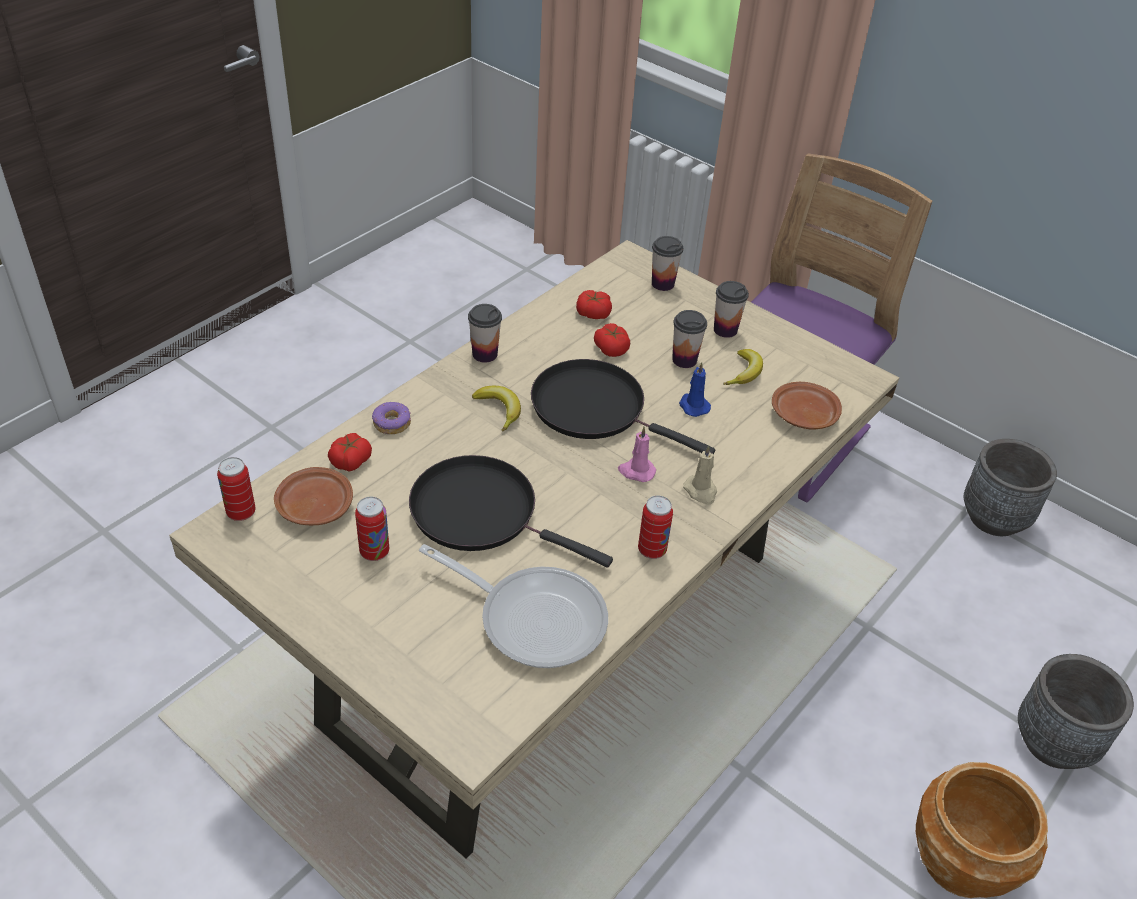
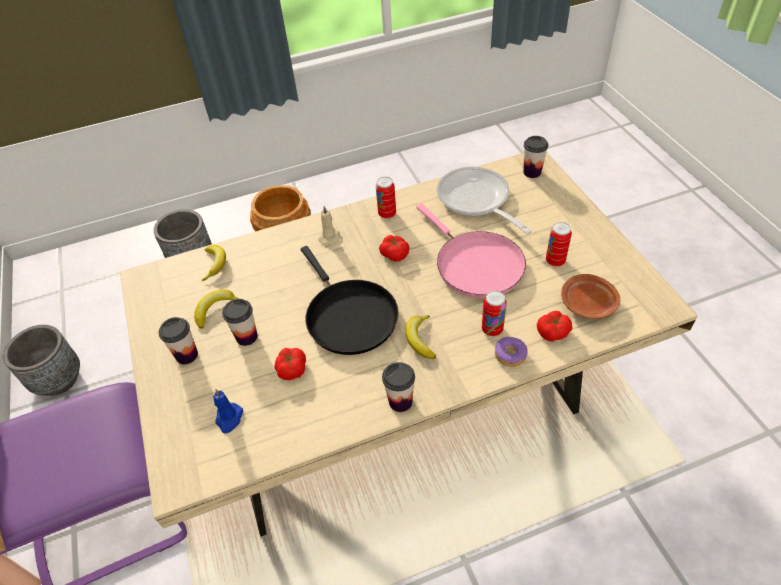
camera: 145 degrees left, 5 degrees up
(241, 512) = (643, 315): can -> can (492, 329)
(482, 513) = (475, 265): black frying pan -> pink frying pan
(593, 313) = (275, 416): tomato -> tomato (394, 254)
(636, 471) = (358, 261): pink candle -> none
(663, 284) = (183, 431): cup -> cup (532, 172)
(693, 406) = (278, 295): blue candle -> blue candle (229, 419)
(803, 415) = (215, 264): brown plate -> banana

